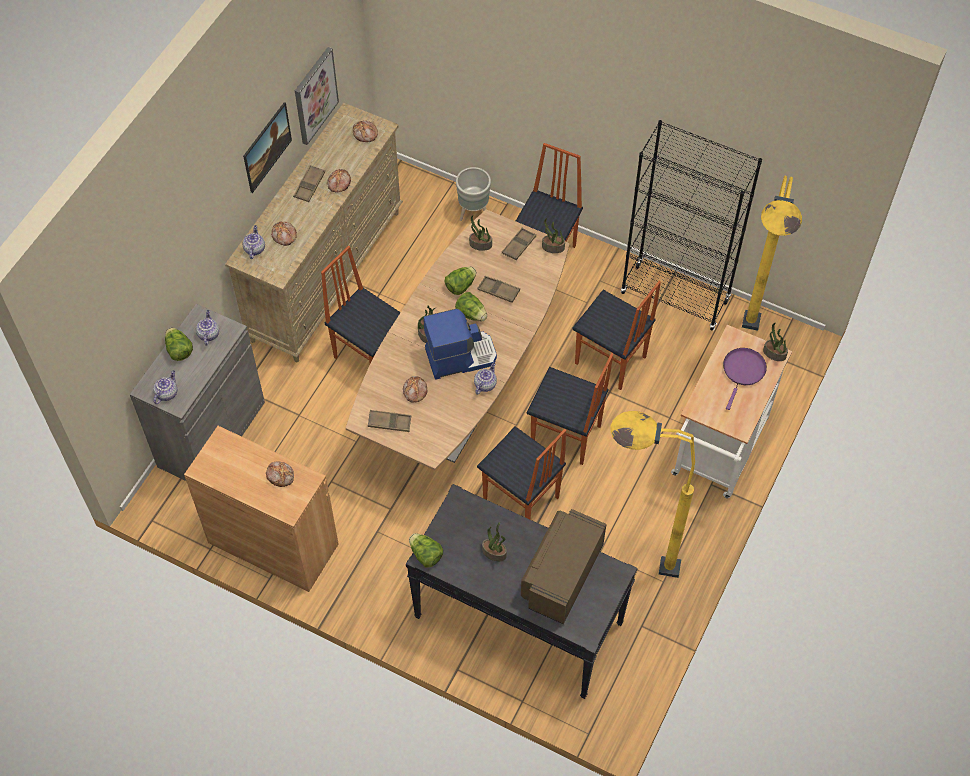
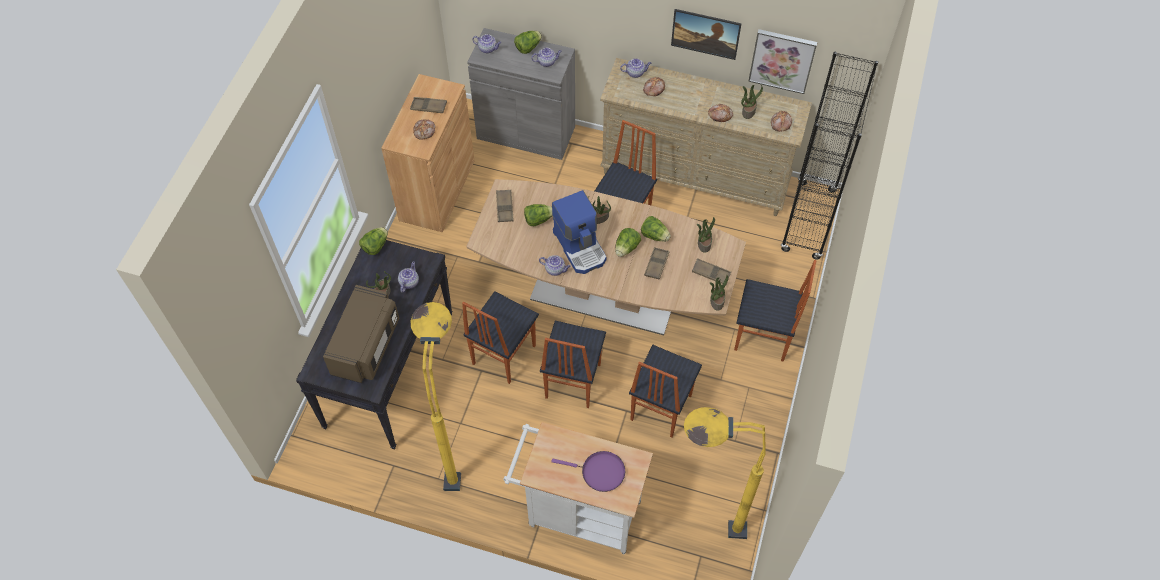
camera: 80 degrees right, 0 degrees up
(309, 185) = (711, 96): brown tray -> brown tray (428, 107)
(414, 391) = (538, 220): bread -> lettuce
(474, 212) = (795, 273): grey planter -> none
(483, 523) = (409, 282): none -> teapot
(561, 575) = (366, 345): brown microwave -> brown microwave turned 90 degrees clockwise
(675, 297) = (747, 456): black bookcase -> black bookcase (808, 221)
(774, 354) = (626, 499): potted plant -> potted plant (748, 111)

